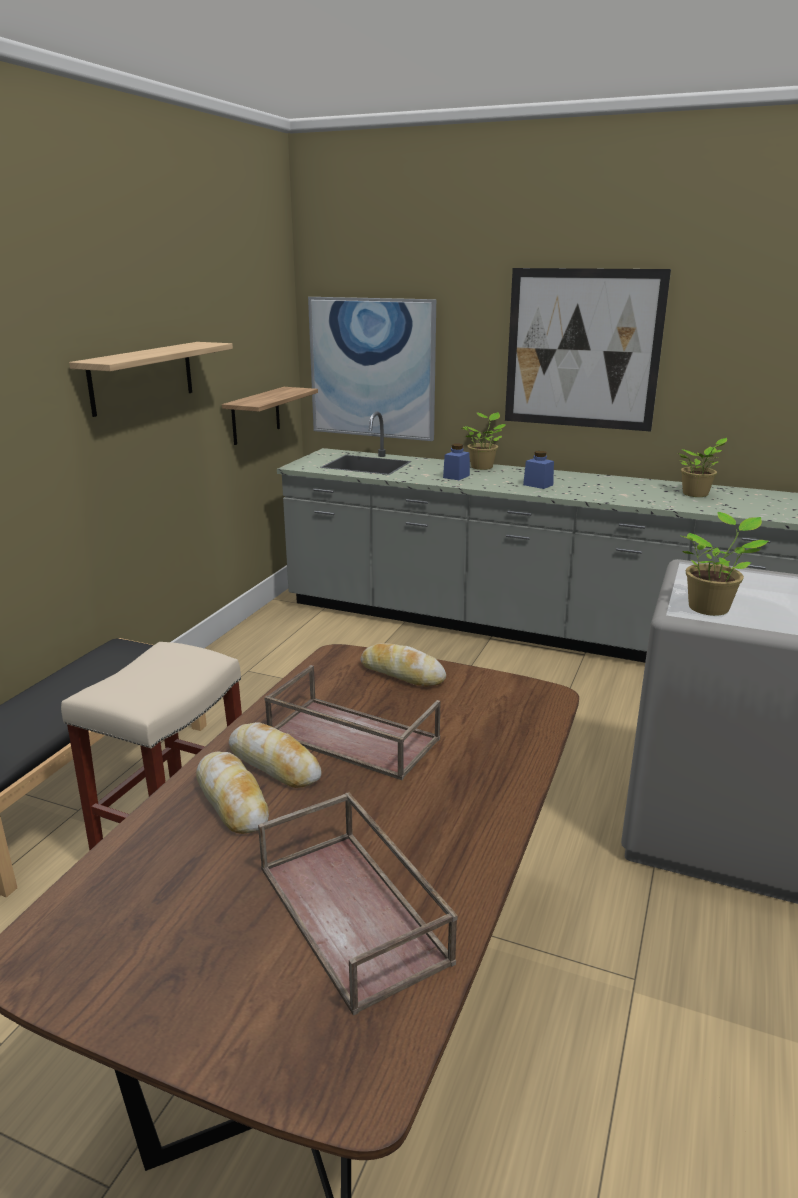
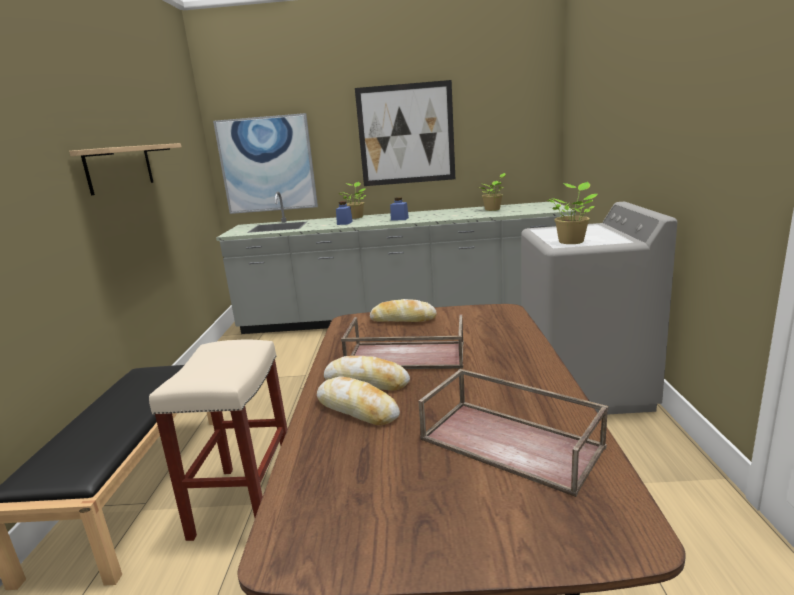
camera: 20 degrees left, 5 degrees down
(256, 415) = (193, 202): shelf -> none

